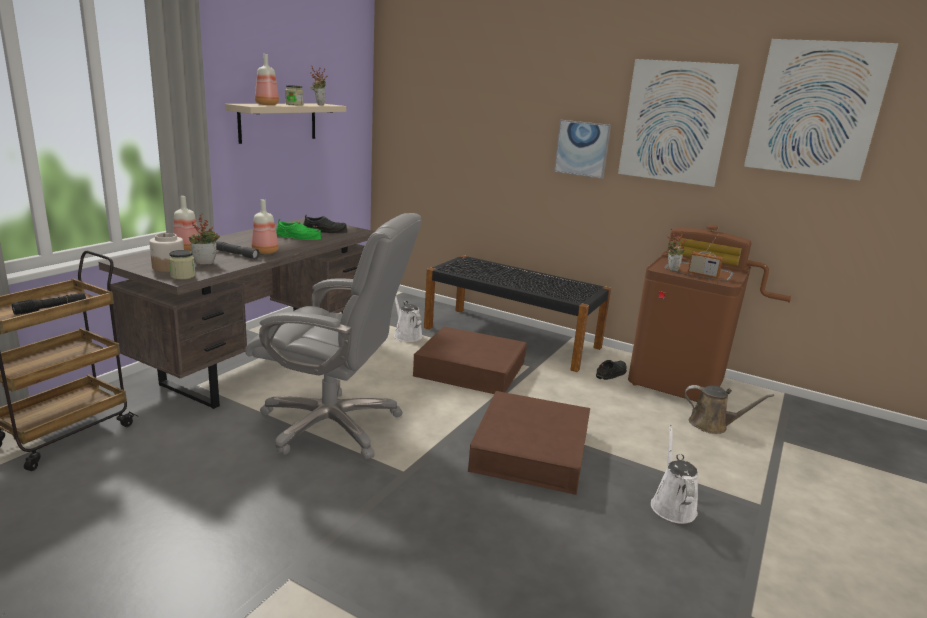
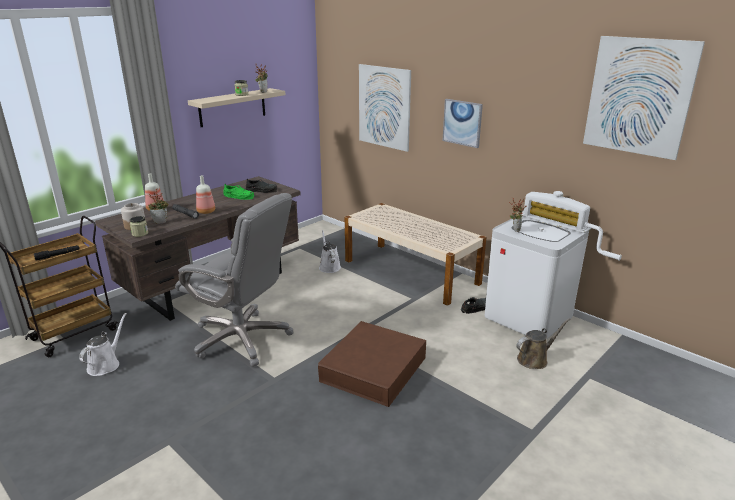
camera: 15 degrees right, 5 degrees up
(267, 104) = (218, 98): bottle -> none
(470, 369) = (363, 298): brown storage box -> none
(512, 337) = (411, 272): black bench -> beige bench
(672, 505) = (458, 422): white watering can -> white watering can (105, 364)
(675, 122) = (529, 104): picture -> picture (384, 107)
(679, 382) = (530, 319): brown washing machine -> white washing machine
(703, 274) = (539, 235): radio -> none
(712, 425) = (535, 359): brown watering can -> brown watering can turned 60 degrees counterclockwise

